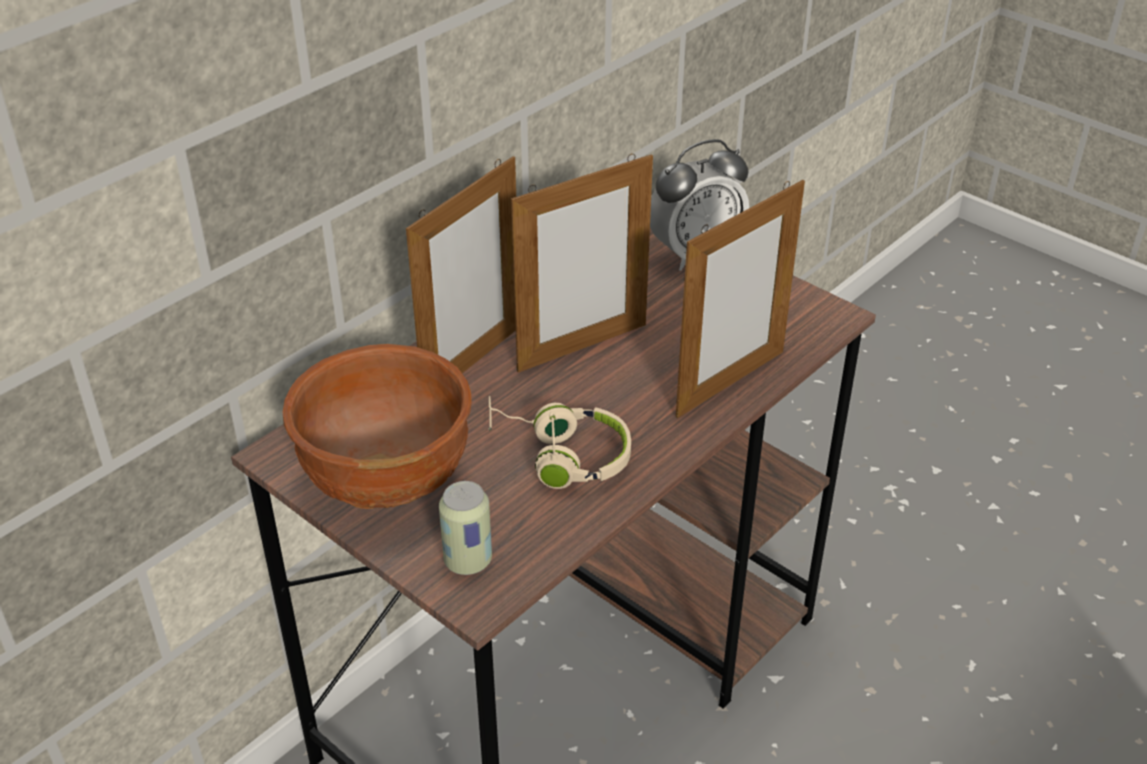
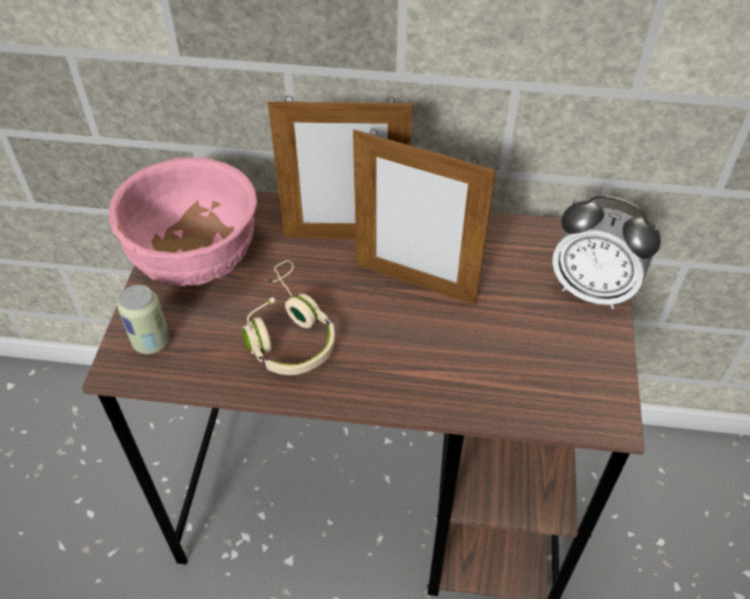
camera: 55 degrees right, 10 degrees up
(388, 480) = (198, 262): brown bowl -> pink bowl
(730, 383) = (454, 392): picture frame -> none

